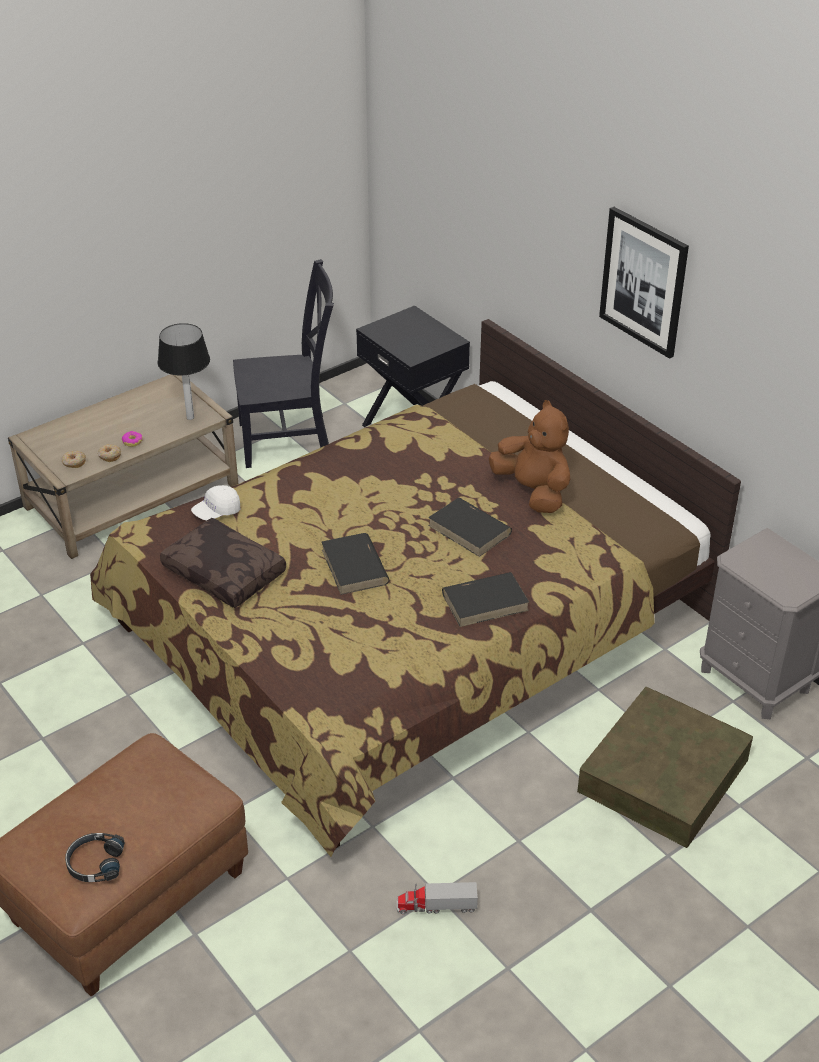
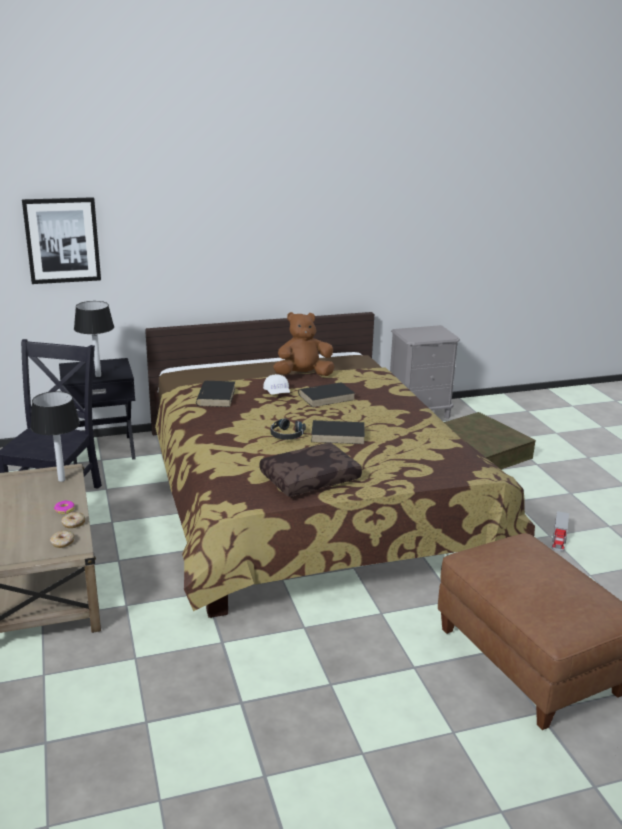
camera: 70 degrees left, 15 degrees down
(95, 863) = (586, 594): black headphones -> black headphones (286, 435)
(217, 512) = (232, 471): white cap -> white cap (277, 393)
(397, 342) = (98, 375): none -> table lamp
(485, 602) = (399, 406): black book -> black book (216, 396)
(644, 282) = (280, 230): picture -> picture (62, 240)

